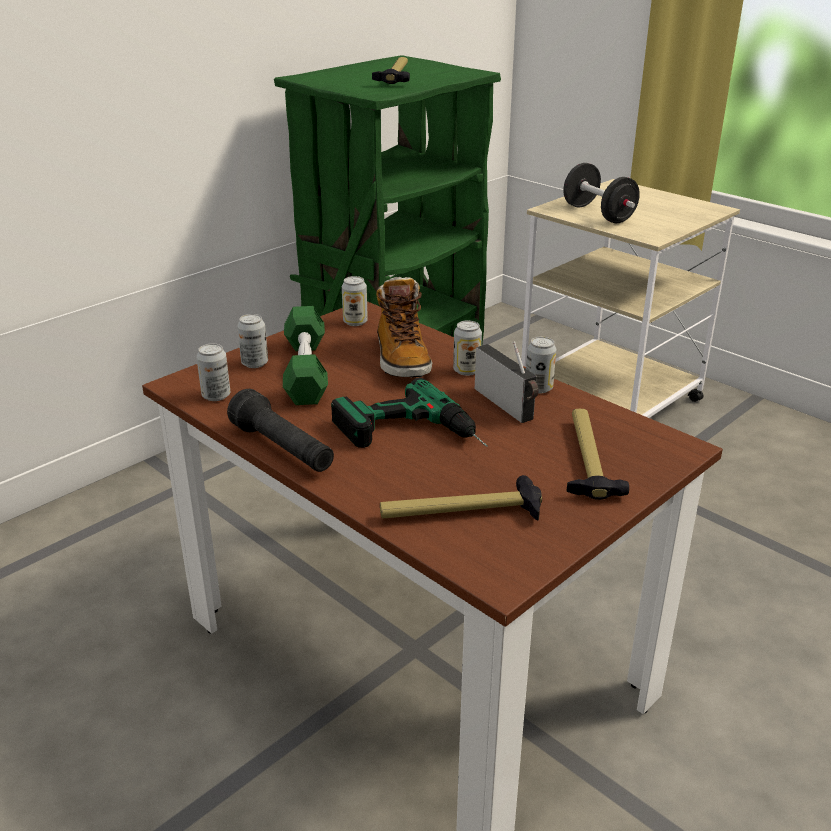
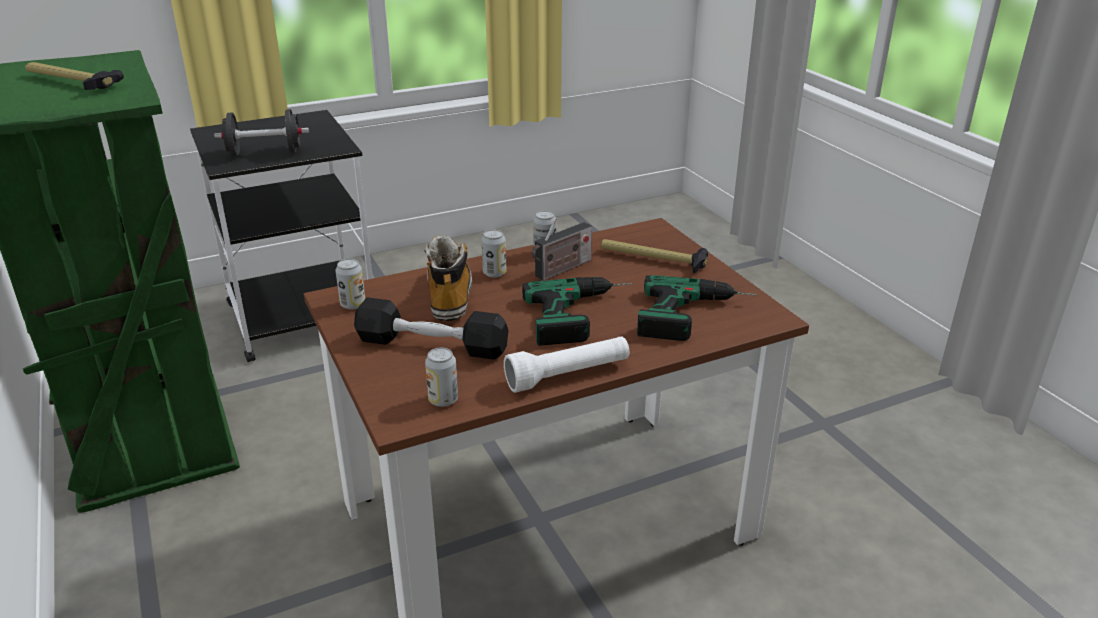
camera: 70 degrees left, 0 degrees up
(255, 363) = (392, 370): can -> none
(283, 449) = (568, 376): black flashlight -> white flashlight
(306, 370) = (431, 345): green dumbbell -> black dumbbell
(402, 359) = (449, 296): boot -> boot turned 105 degrees counterclockwise
(461, 513) = (697, 316): hammer -> power drill
(506, 405) = (561, 270): radio -> radio turned 150 degrees clockwise
(612, 402) = (304, 317): beige cart -> black cart

